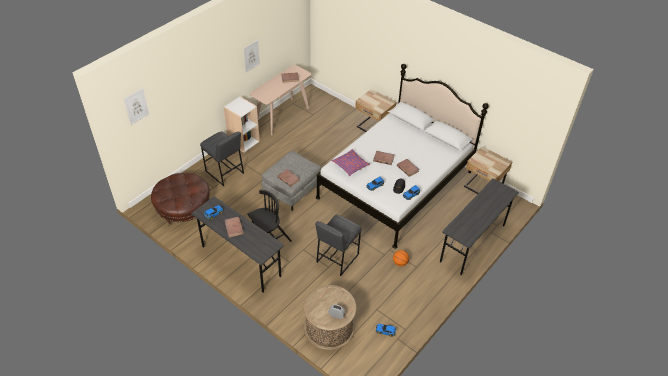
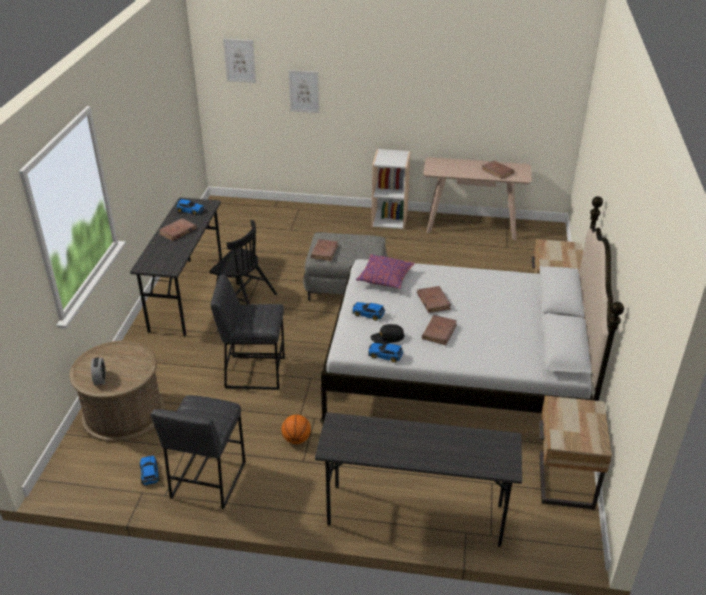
camera: 60 degrees right, 10 degrees down
(183, 209) = (237, 225): brown ottoman -> none
(225, 172) = (323, 227): grey stool -> grey stool (207, 481)
(251, 56) = (446, 101): picture -> picture (304, 91)

